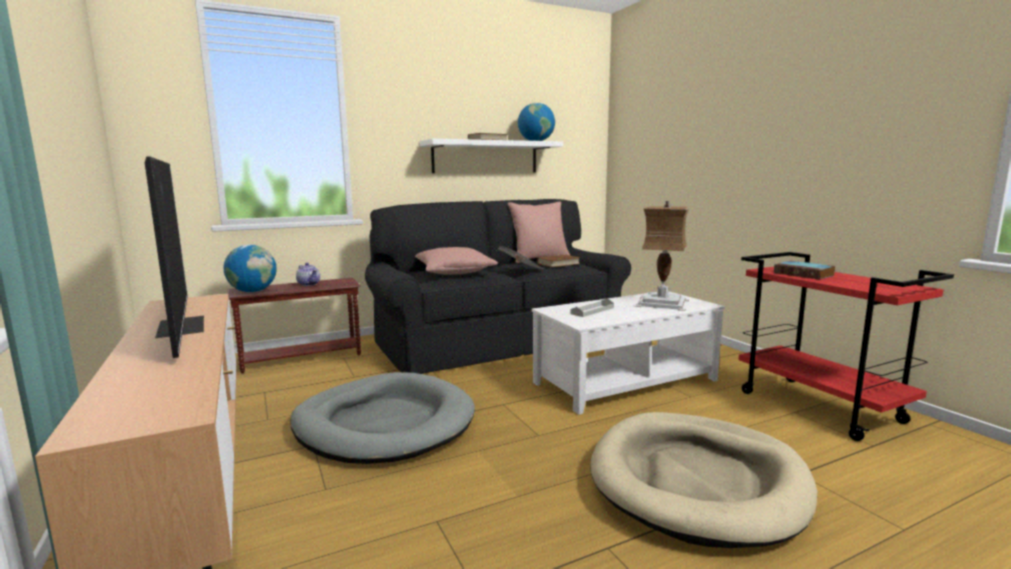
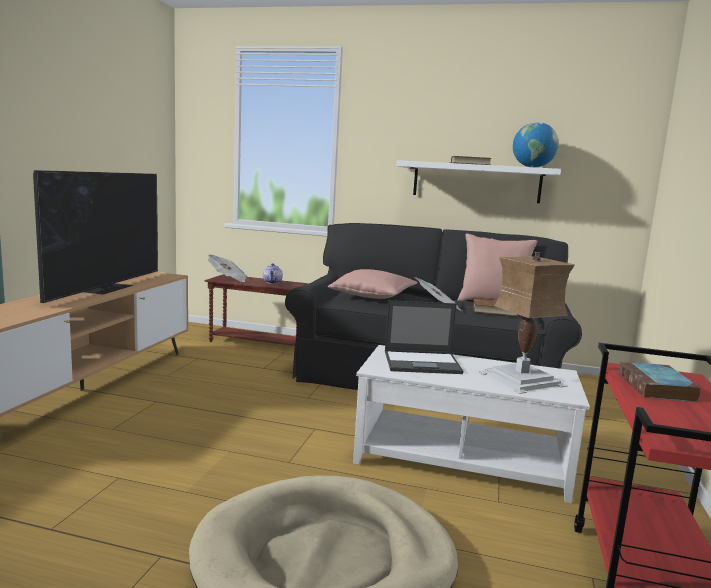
camera: 40 degrees right, 0 degrees up
(253, 291) = (228, 279): globe -> newspaper
(384, 424) = (215, 406): grey dog bed -> none
(592, 311) = (423, 363): grey tray -> laptop

